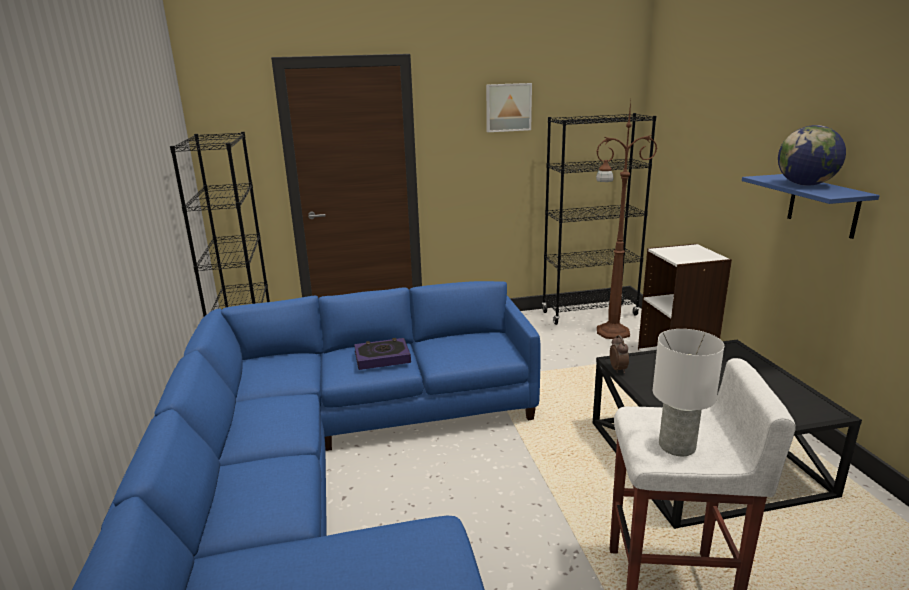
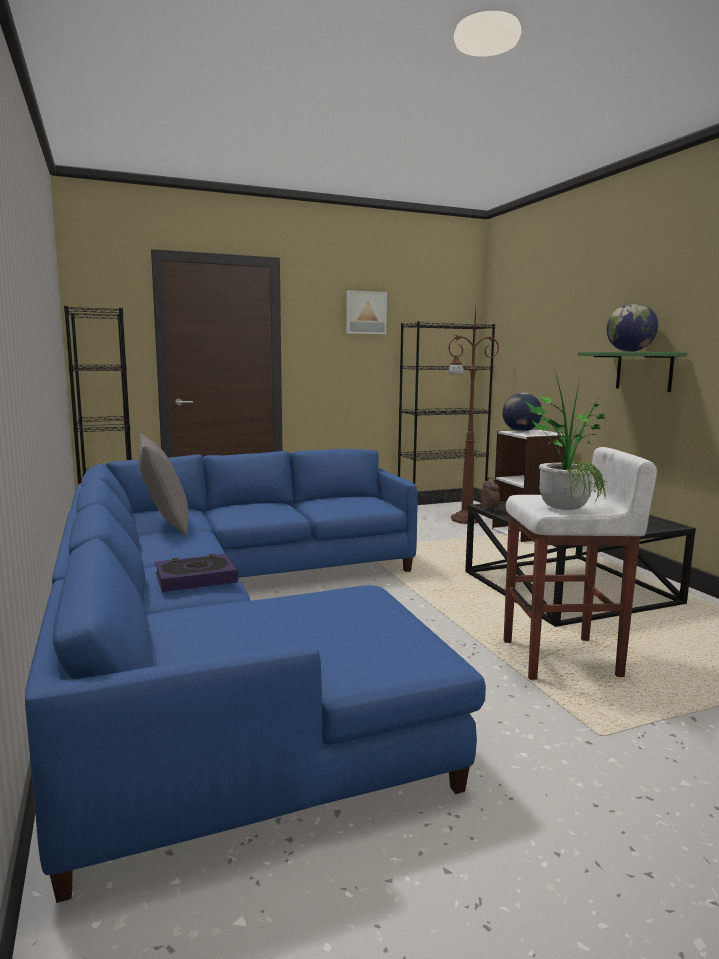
camera: 10 degrees left, 10 degrees down
(270, 386) = (165, 525): none -> grey pillow
(382, 357) = (269, 508): book -> book (196, 578)
(674, 250) = (520, 431): none -> globe
(676, 445) = (564, 506): white table lamp -> potted plant
(823, 205) = (644, 371): blue shelf -> green shelf

